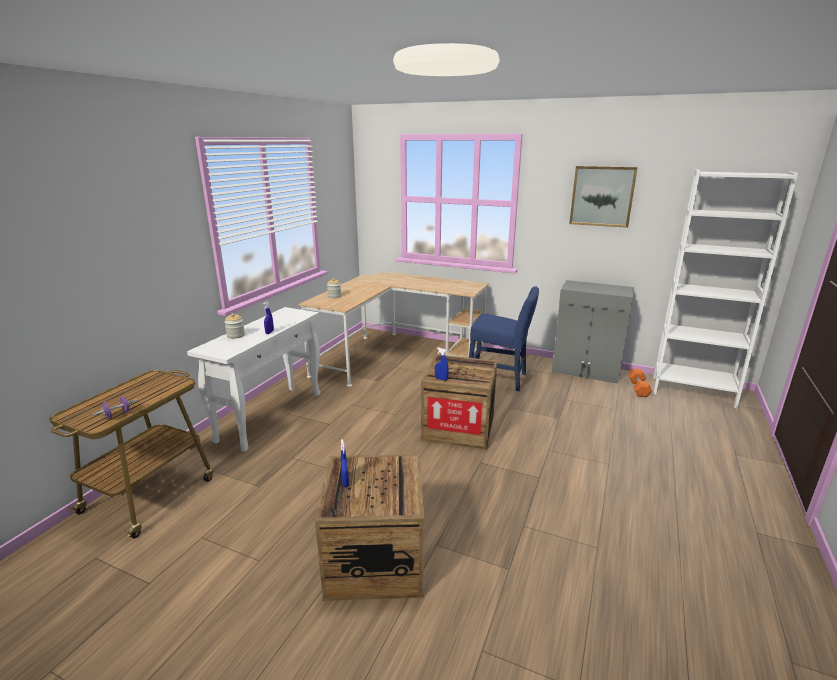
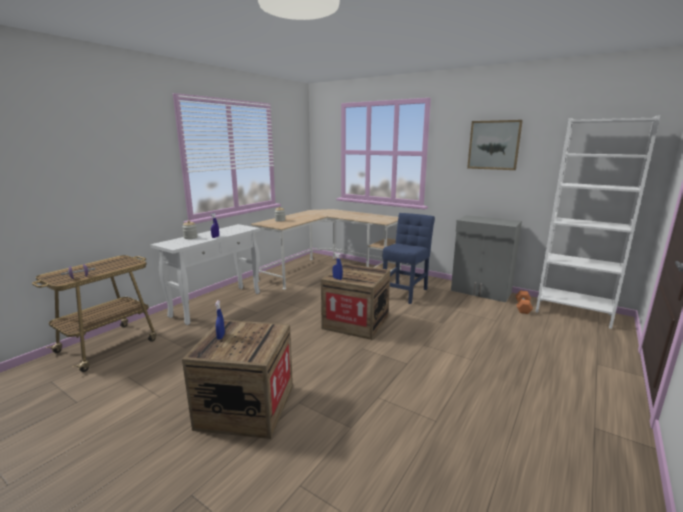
camera: 10 degrees right, 5 degrees down
(500, 378) = (405, 292): blue chair -> blue chair turned 90 degrees counterclockwise

